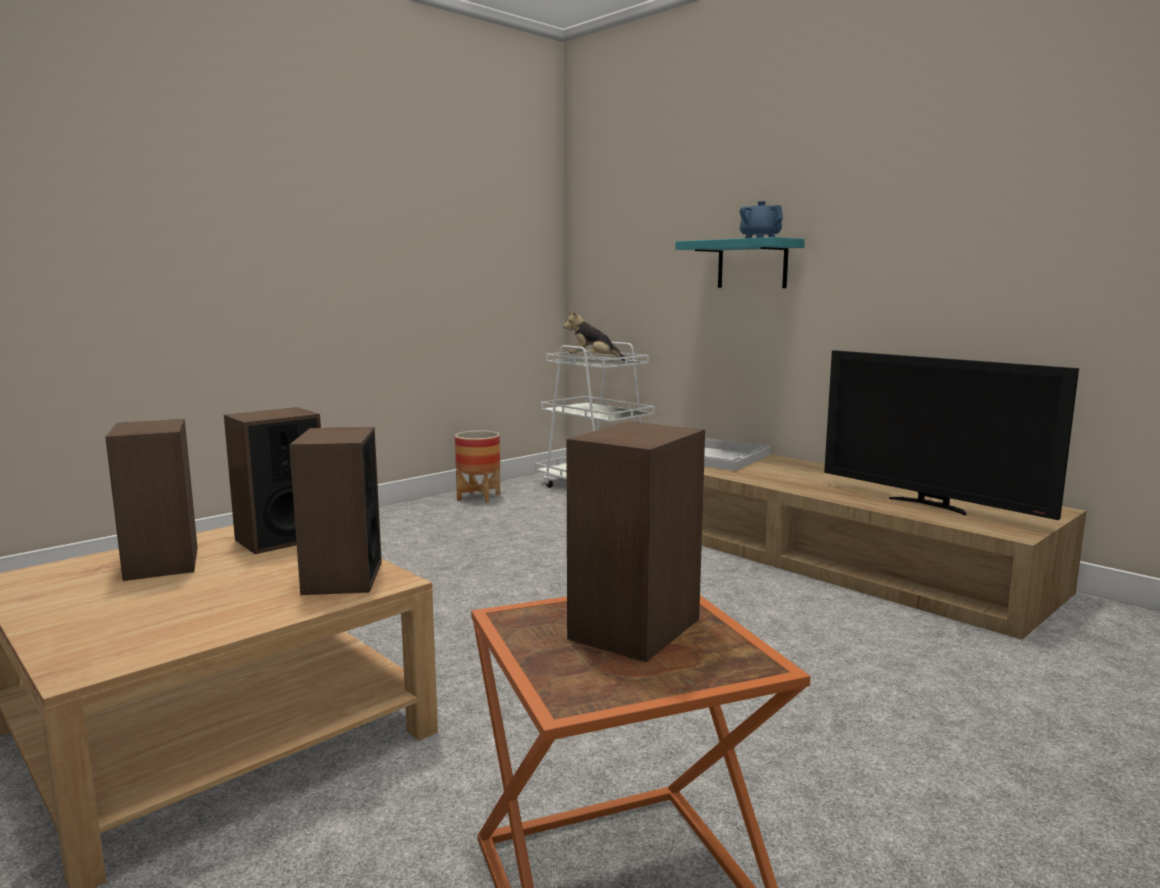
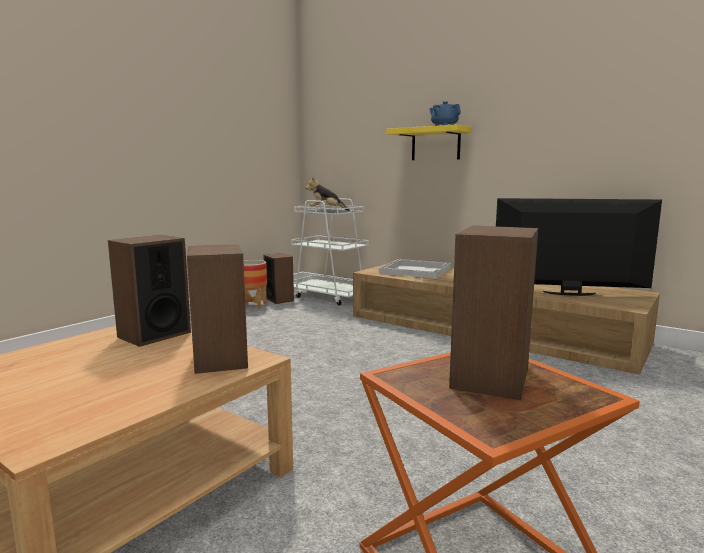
camera: 10 degrees left, 0 degrees up
(163, 563) = (66, 357): speaker -> speaker (279, 299)
(752, 264) = (435, 144): turquoise shelf -> yellow shelf
(930, 505) = (569, 294): television -> television turned 150 degrees clockwise

